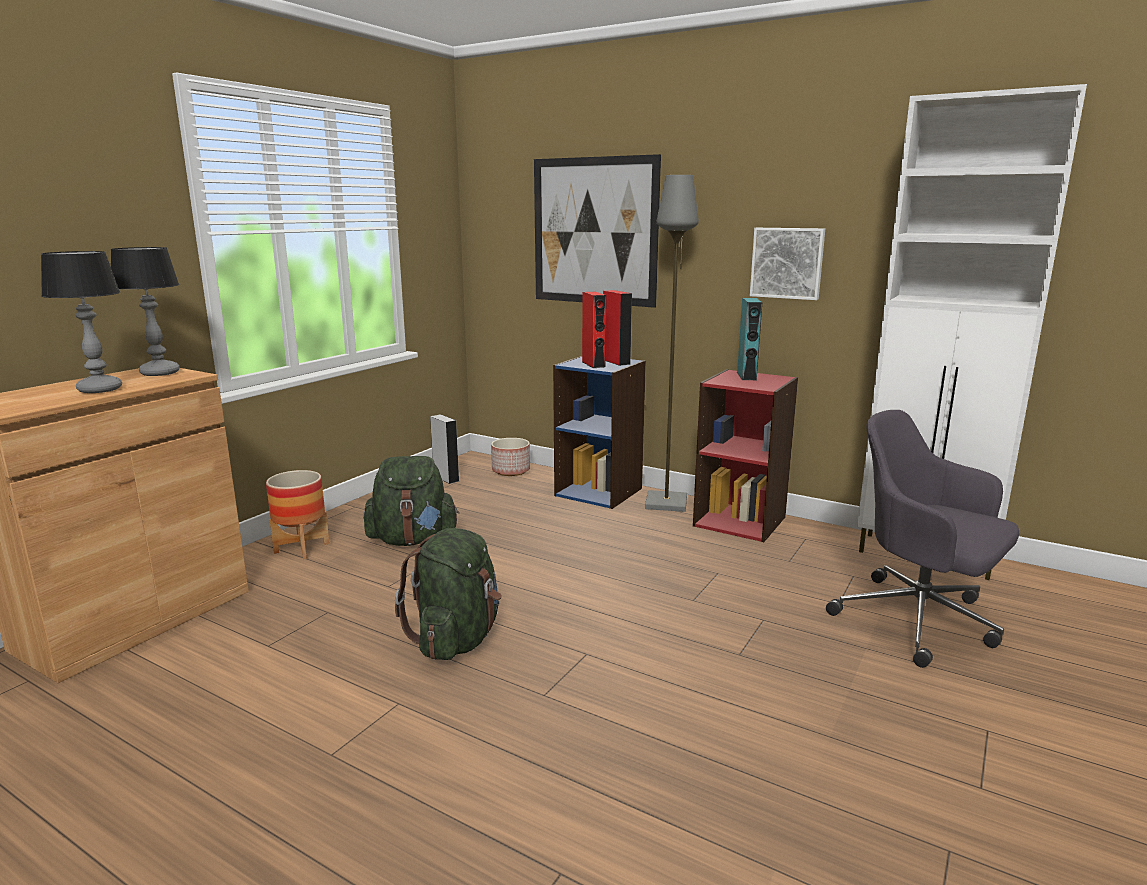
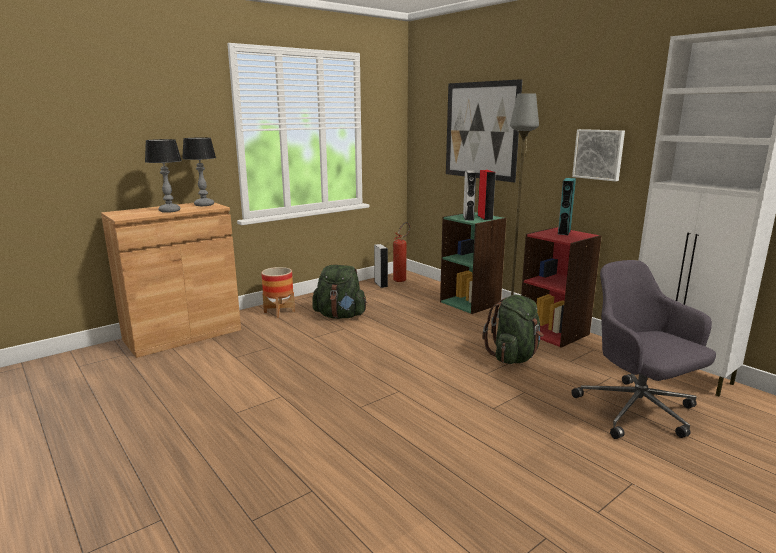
camera: 20 degrees right, 0 degrees up
(457, 639) = (331, 371): green backpack -> green backpack (514, 357)
(473, 466) = (401, 279): none -> fire extinguisher
(511, 471) = (423, 284): planter -> none
(593, 364) = (468, 218): red speaker -> grey speaker
(599, 491) = (470, 303): blue bookcase -> green bookcase

